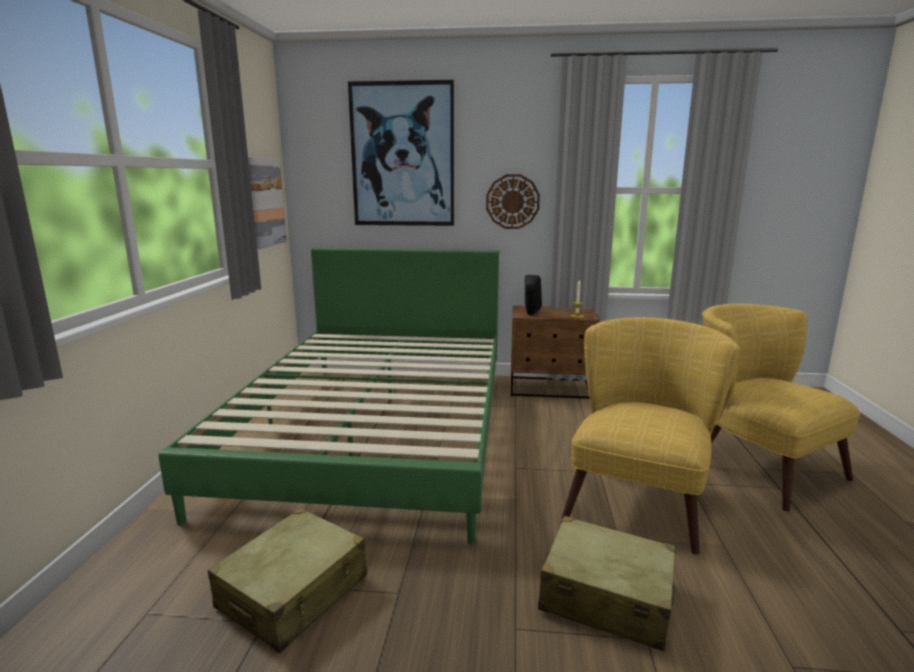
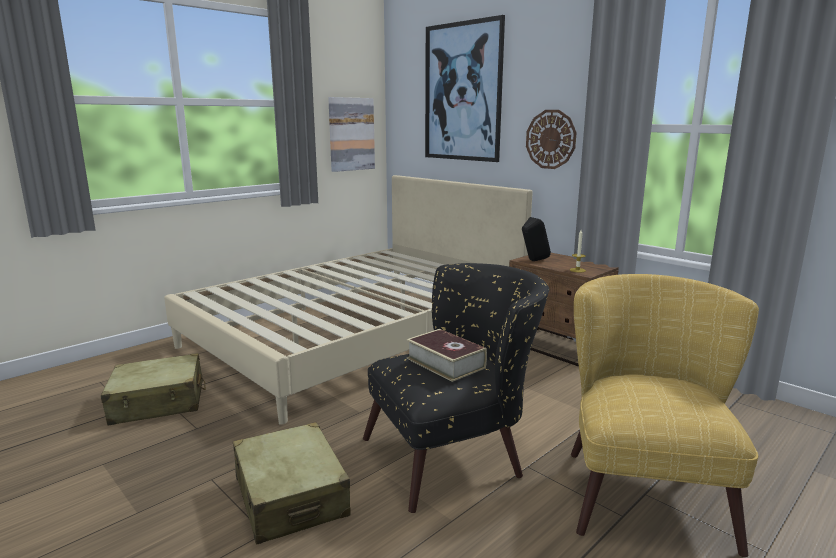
camera: 40 degrees right, 0 degrees up
(377, 431) = (358, 335): green bed -> beige bed
(639, 497) = (456, 454): yellow armchair -> black armchair
(651, 414) = (445, 363): none -> book

